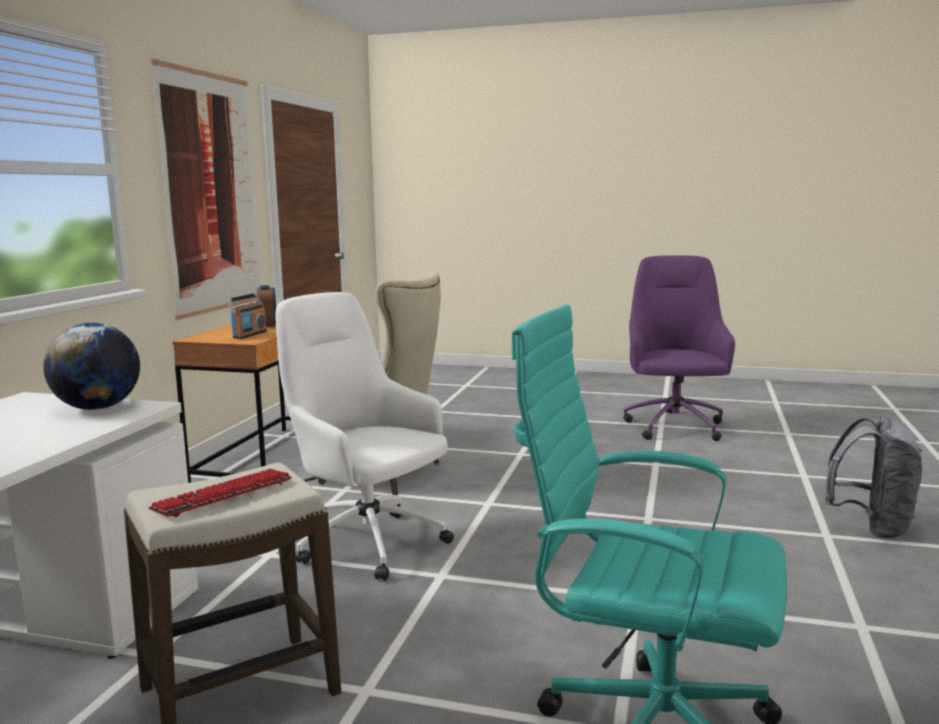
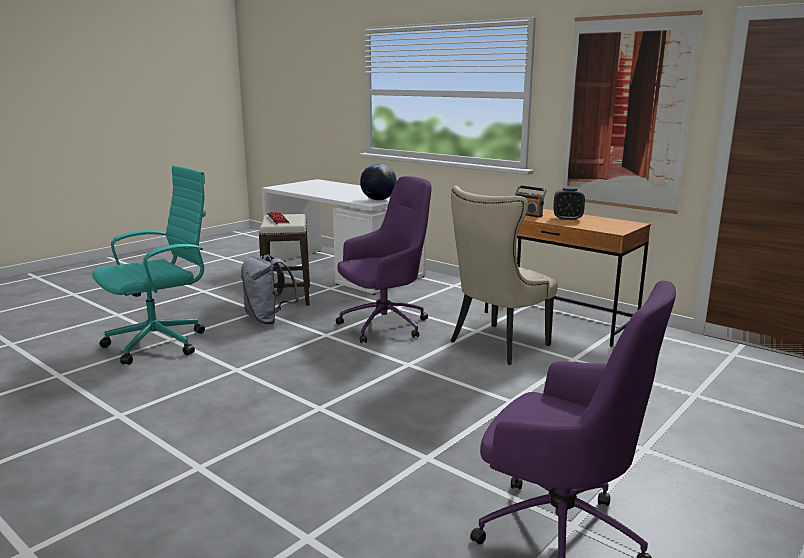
camera: 115 degrees right, 5 degrees up
(368, 543) = (384, 326): white office chair -> purple office chair
(871, 527) = (175, 499): grey backpack -> grey backpack (268, 319)

